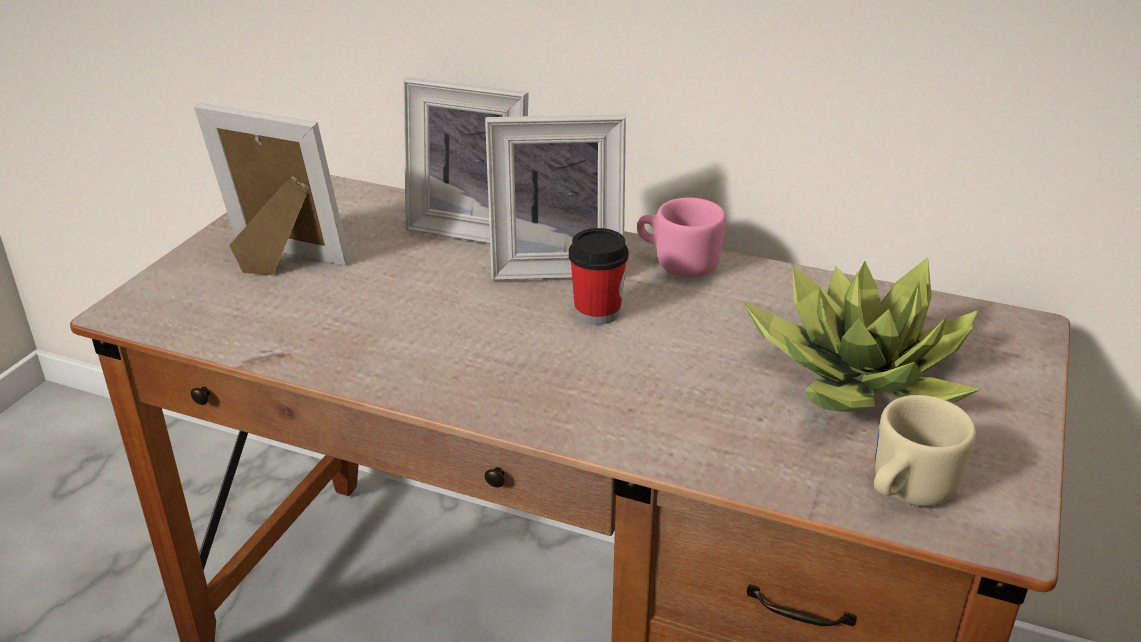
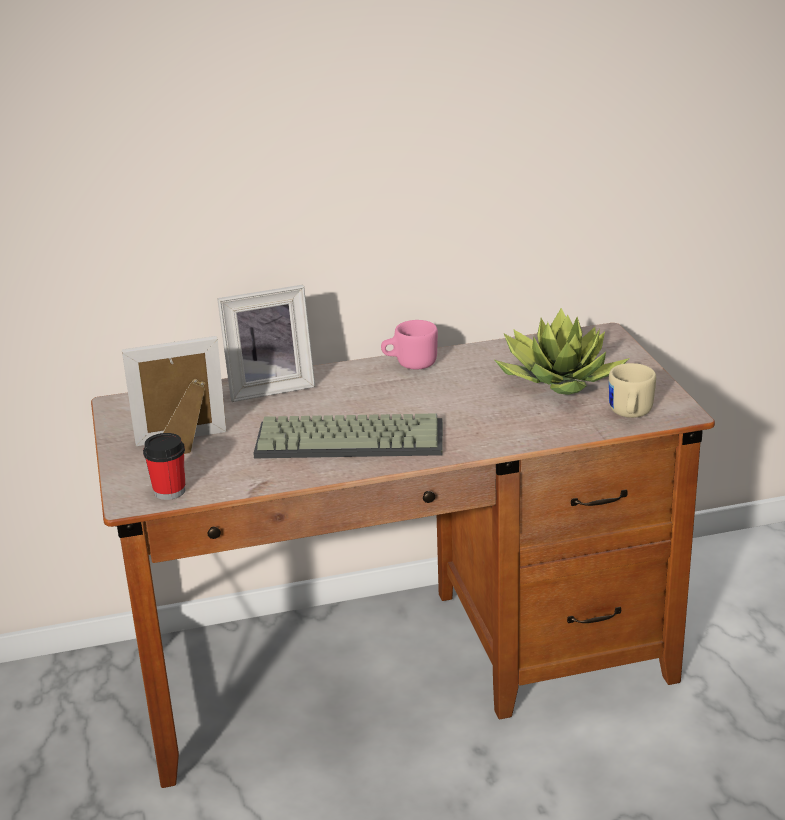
camera: 35 degrees left, 5 degrees down
(462, 340) = (352, 438): none -> keyboard
(556, 265) = (347, 387): picture frame -> none
(597, 312) = (401, 400): cup -> cup (169, 491)

